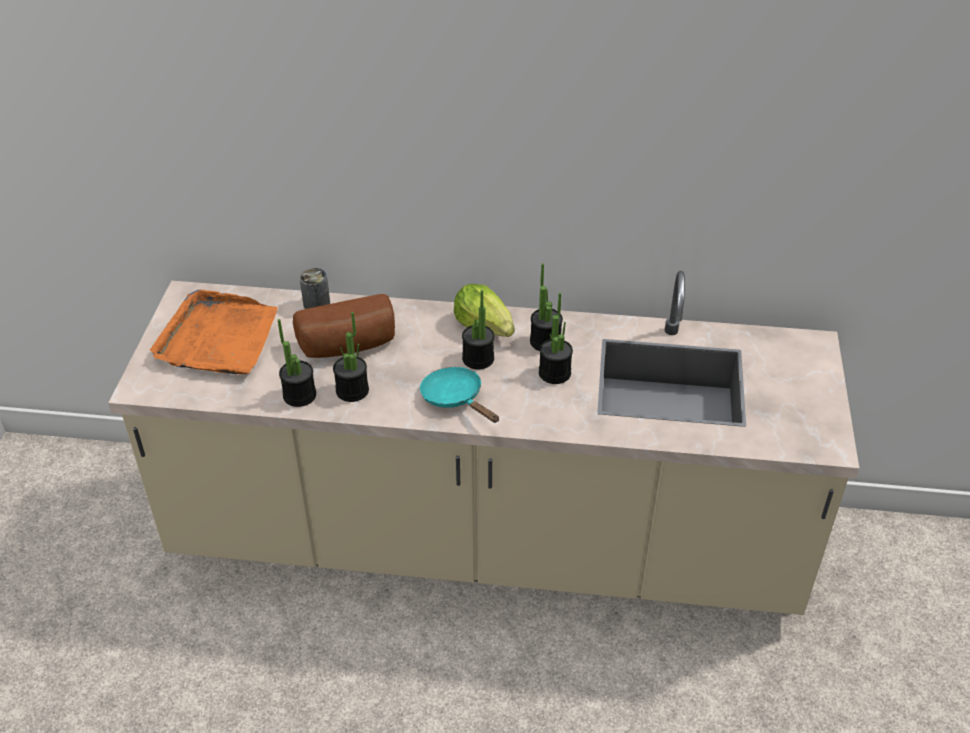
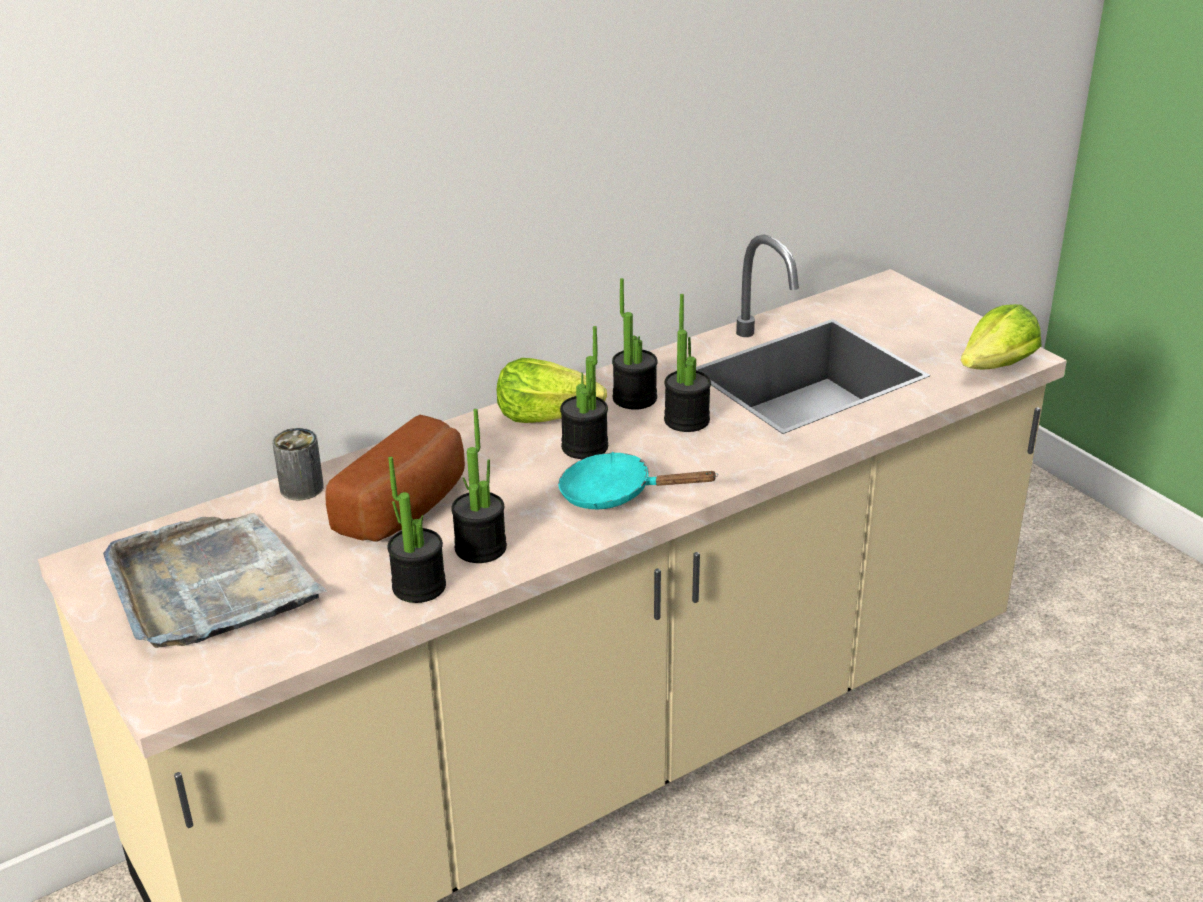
camera: 40 degrees left, 10 degrees down
(218, 338) = (210, 586): orange tray -> grey tray
(801, 445) = (997, 366): none -> lettuce

